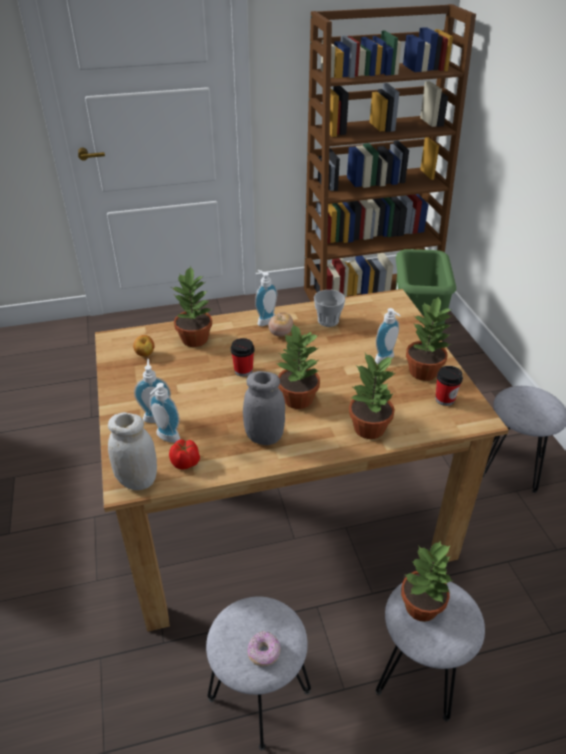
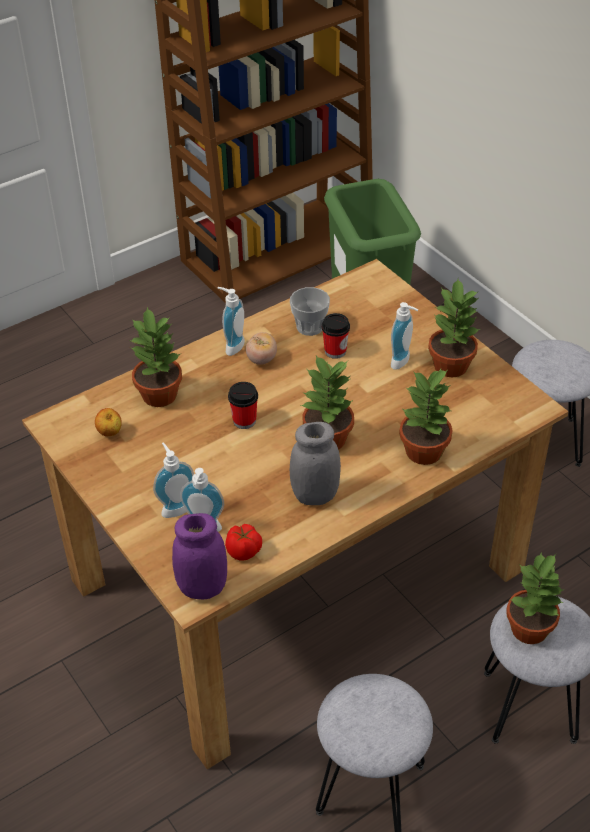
camera: 20 degrees left, 5 degrees up
(138, 480) = (202, 587): white jar -> purple jar
(264, 653) = (391, 730): donut -> none
(444, 399) = (488, 394): cup -> cup (335, 351)

